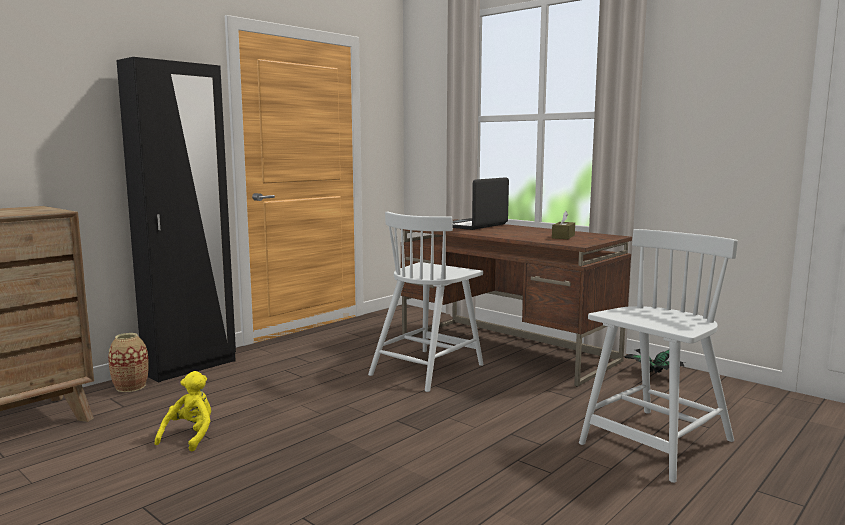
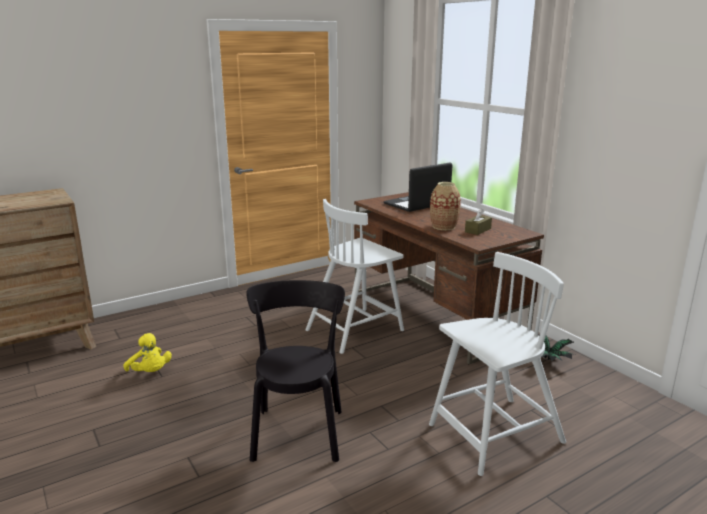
camera: 15 degrees right, 10 degrees up
(130, 387) = (132, 320): vase -> vase (443, 227)
(190, 367) = (181, 306): black wardrobe -> none
(190, 436) = (150, 372): yellow plush toy -> yellow plush toy turned 105 degrees clockwise
(431, 470) = (298, 431): none -> black chair

